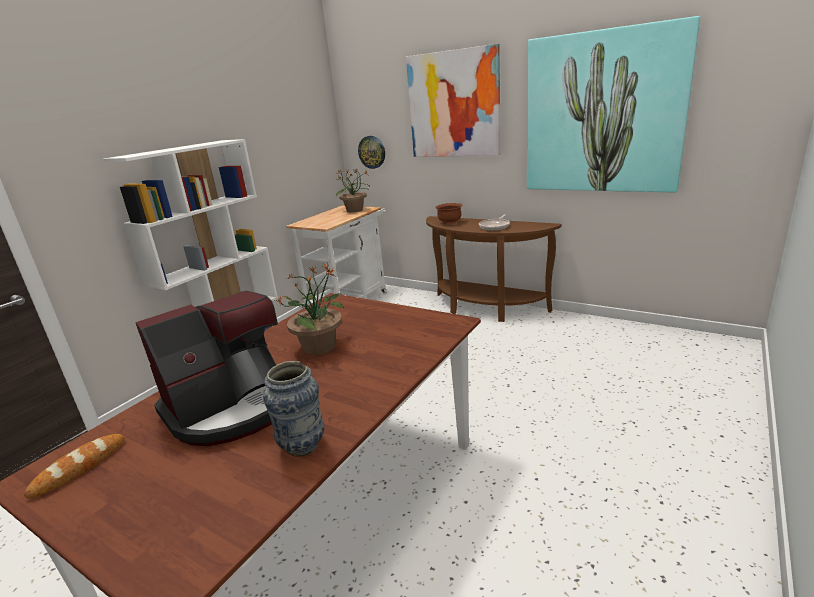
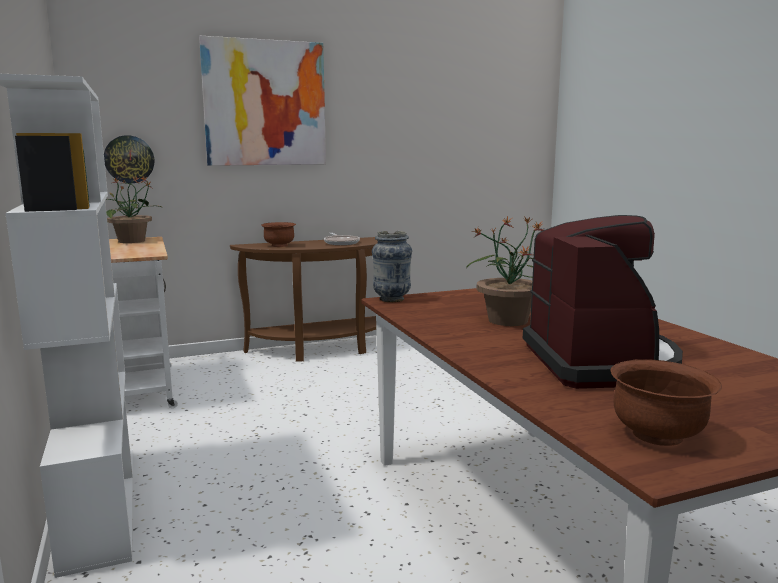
camera: 55 degrees left, 10 degrees down
(79, 468) = (657, 435): bread -> brown bowl
(302, 446) = (710, 351): vase -> vase (391, 299)
(603, 113) = (424, 125): picture -> none

